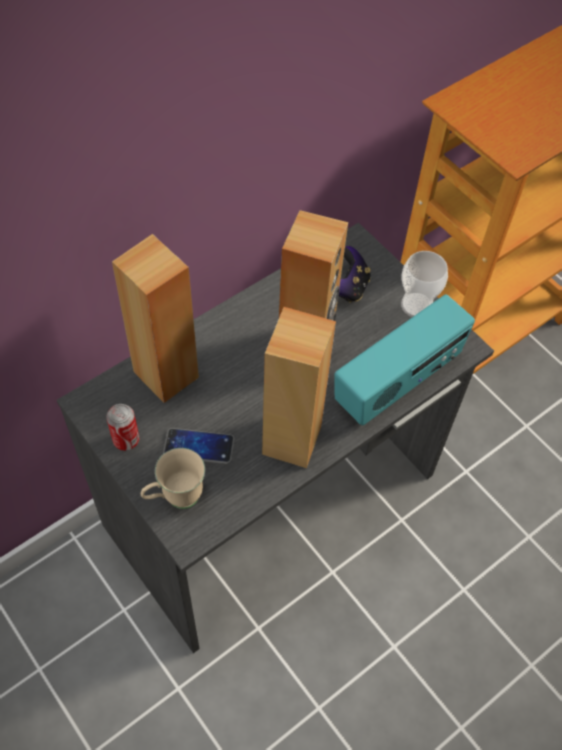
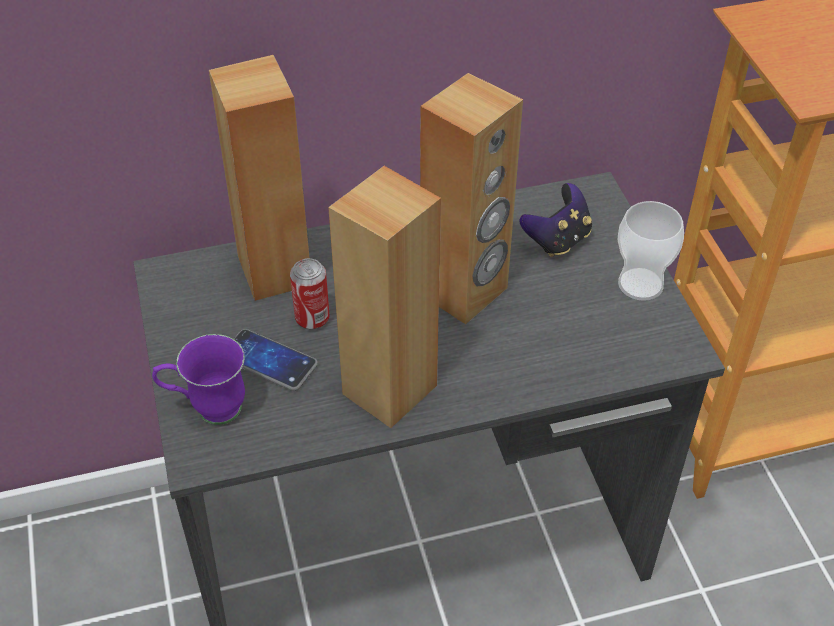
camera: 25 degrees right, 10 degrees down
(126, 440) = (187, 327): can -> can (312, 318)
(175, 498) = (207, 409): beige mug -> purple mug
(398, 382) = (567, 366): radio -> none

